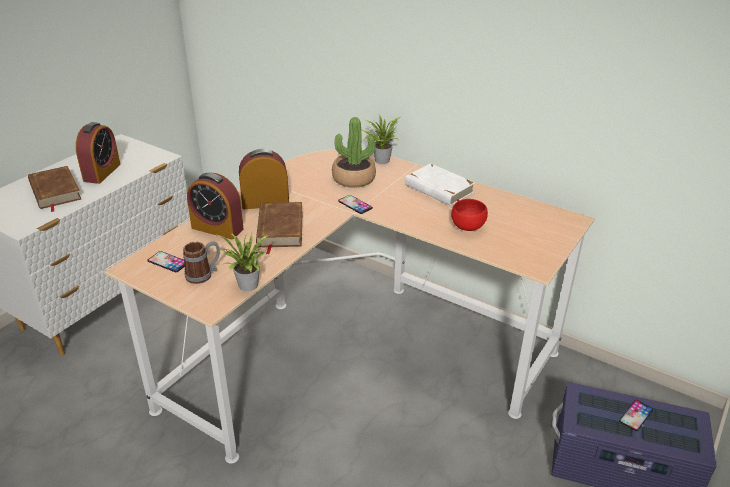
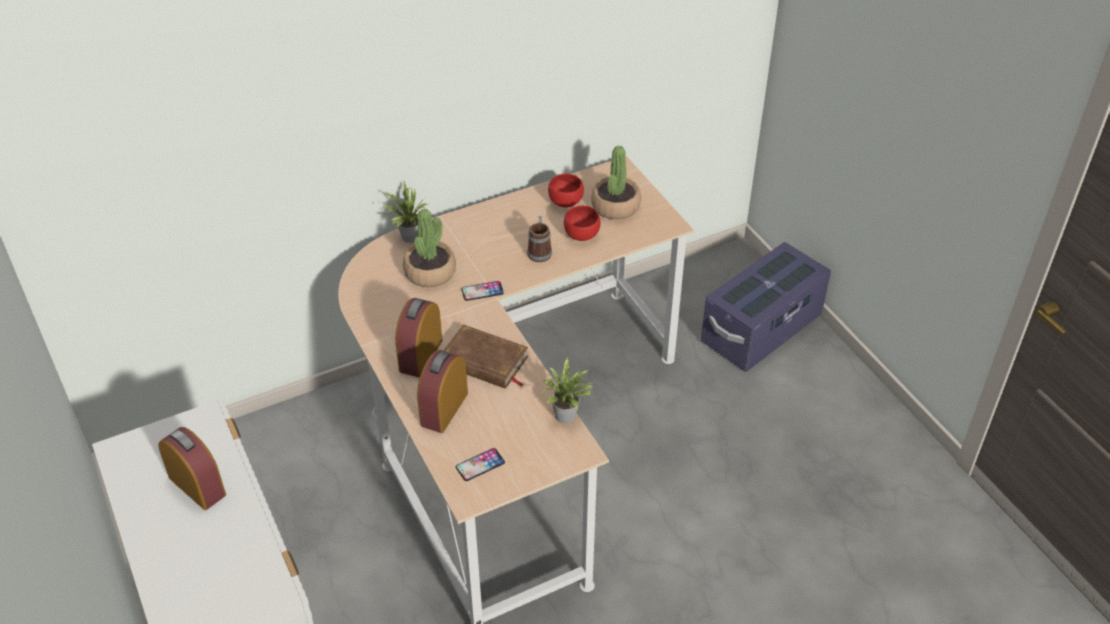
camera: 60 degrees left, 10 degrees up
(55, 191) = (208, 544): brown book -> none
(204, 274) = (524, 443): mug -> mug (539, 250)
(217, 228) = (444, 409): alarm clock -> alarm clock turned 150 degrees clockwise
(439, 189) = (502, 222): white book -> none
(497, 207) = (564, 201): none -> red bowl
(523, 232) = (615, 206): none -> potted plant
(635, 415) = (763, 280): phone -> none

